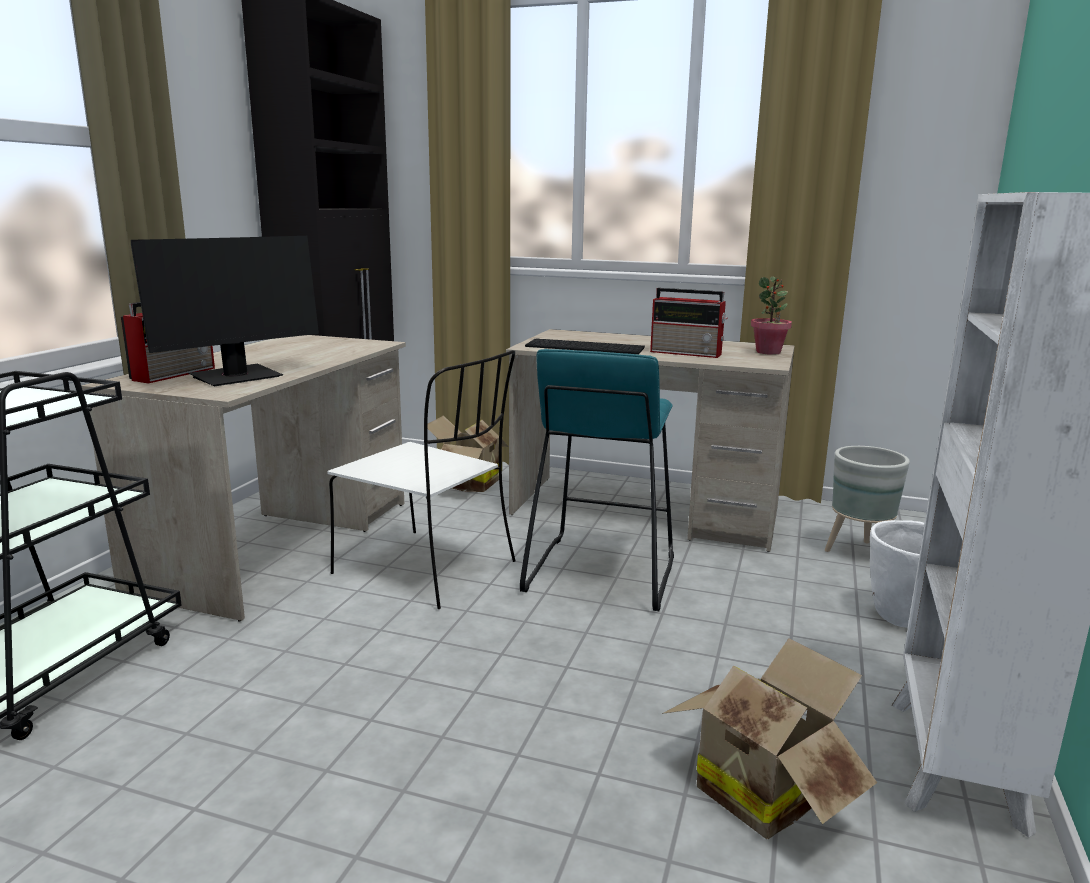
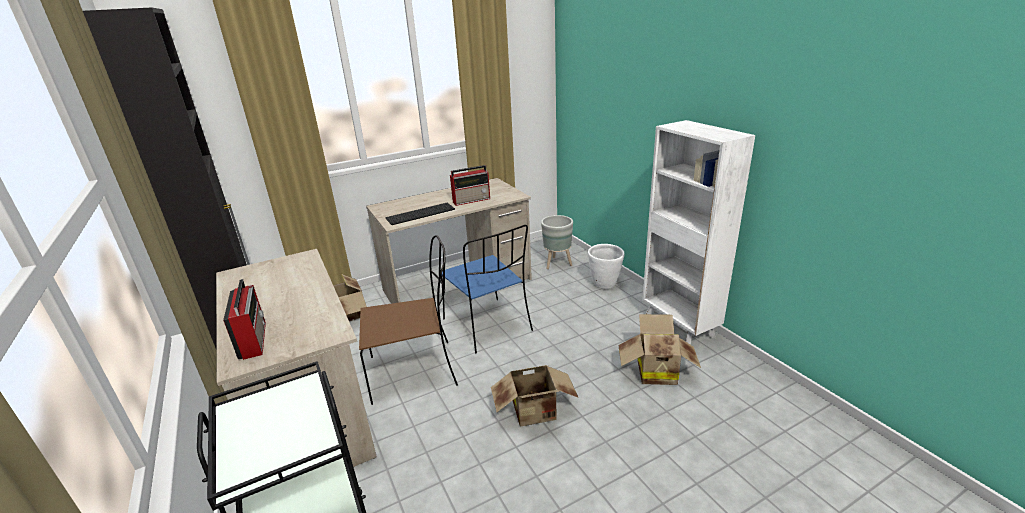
camera: 45 degrees left, 10 degrees up
(236, 377) = (303, 321): monitor -> none
(429, 569) = (415, 370): white chair -> brown chair
(464, 704) = (536, 414): none -> cardboard box
(600, 572) = (488, 326): turquoise stool -> blue chair
(768, 352) = (499, 186): potted plant -> none

